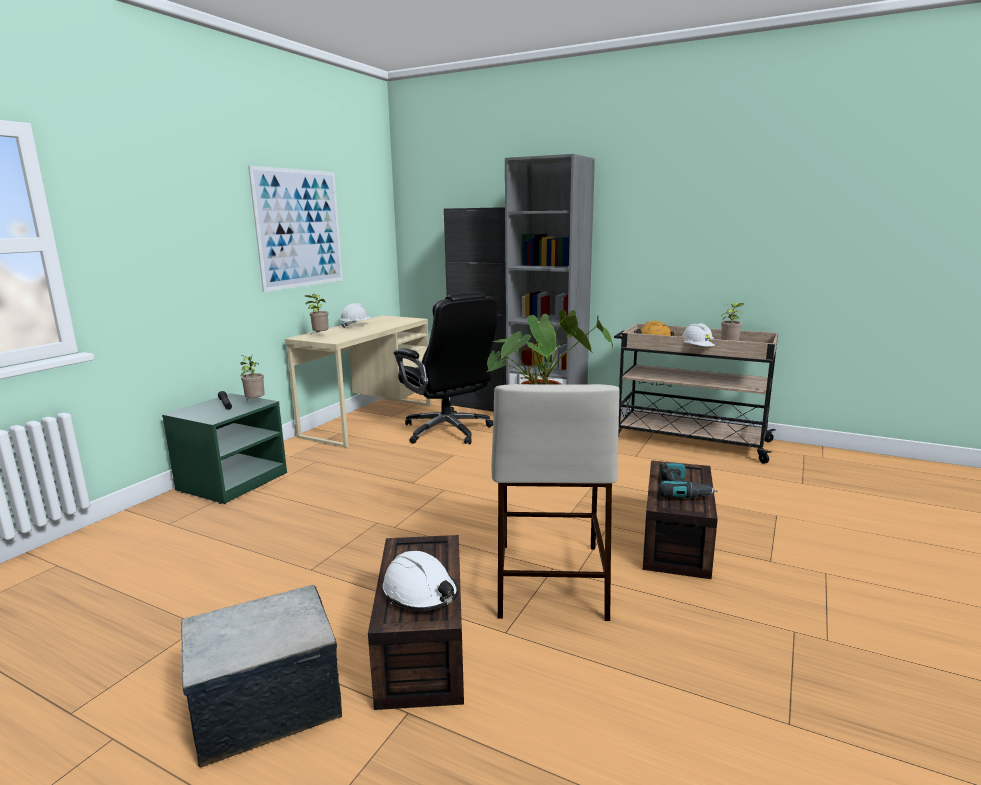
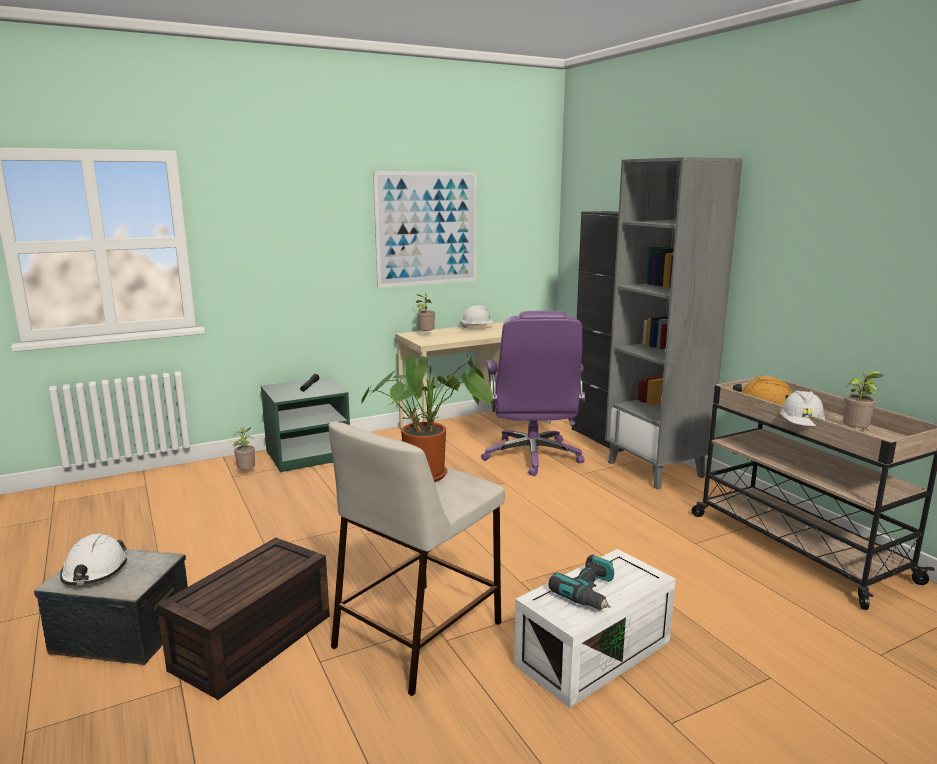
camera: 35 degrees right, 0 degrees up
(255, 402) = (330, 389): potted plant -> potted plant (246, 472)
(420, 593) = (227, 591): white hard hat -> white hard hat (95, 571)
(448, 431) = (532, 456): black office chair -> purple office chair
(674, 540) = (593, 651): brown storage box -> white storage box

